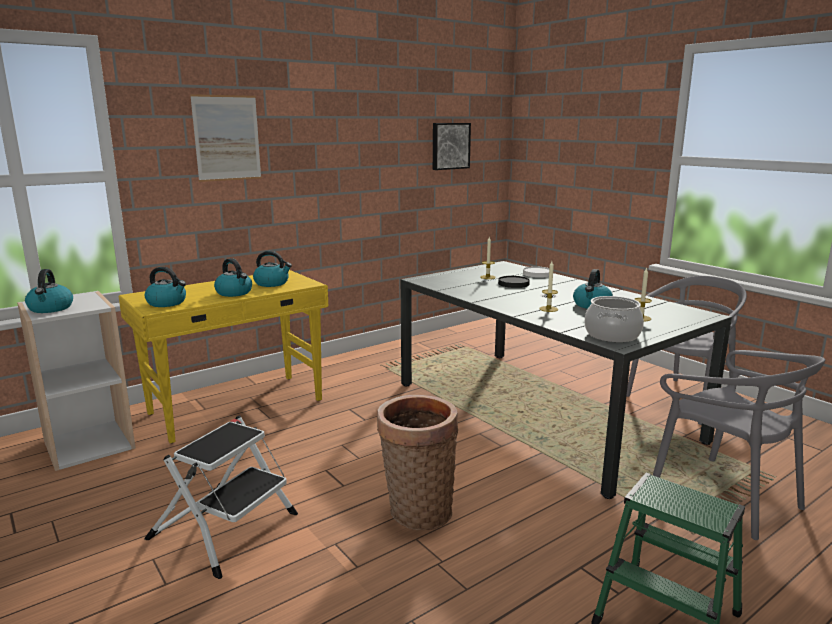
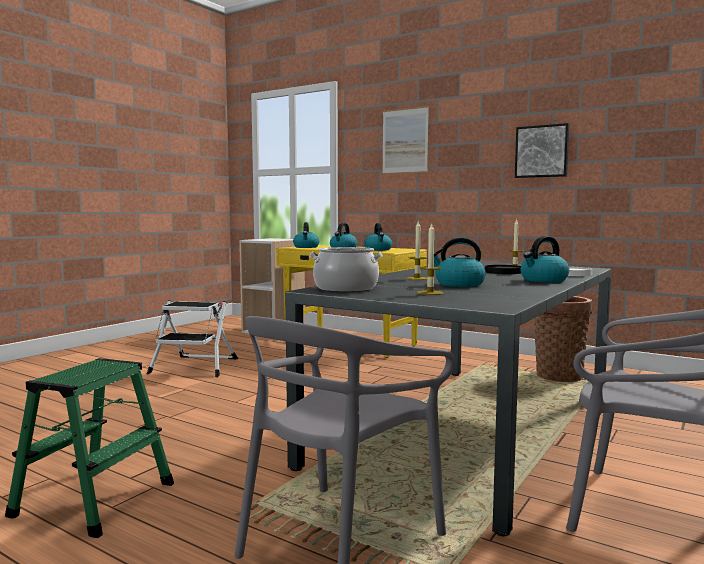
camera: 70 degrees right, 10 degrees down
(51, 308) = (262, 239): kettle -> kettle (543, 280)
(417, 510) = (234, 403): basket -> basket (558, 375)
(450, 146) = (658, 136): picture -> picture (542, 151)

